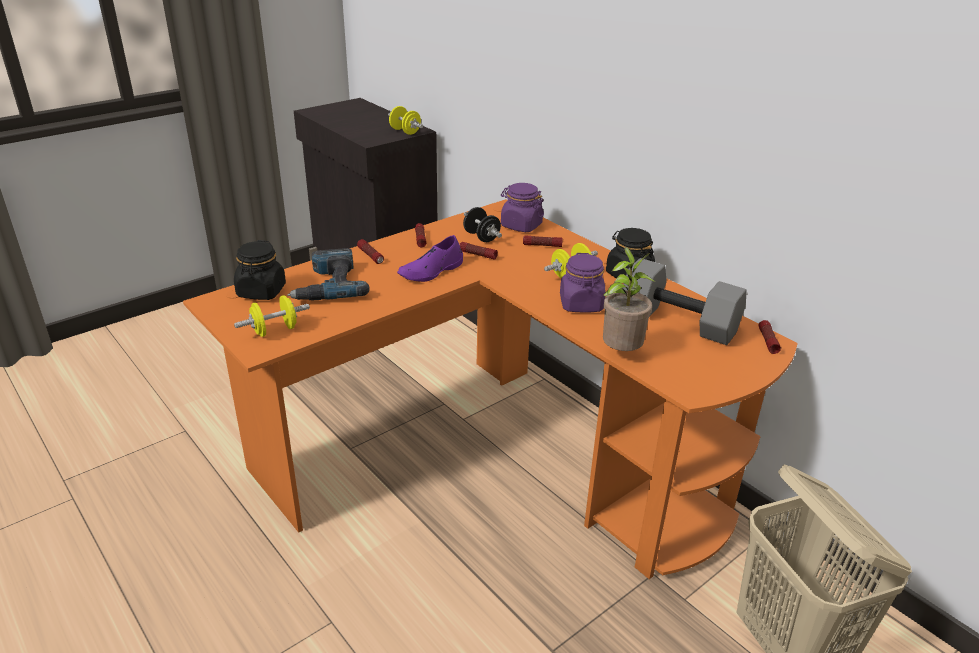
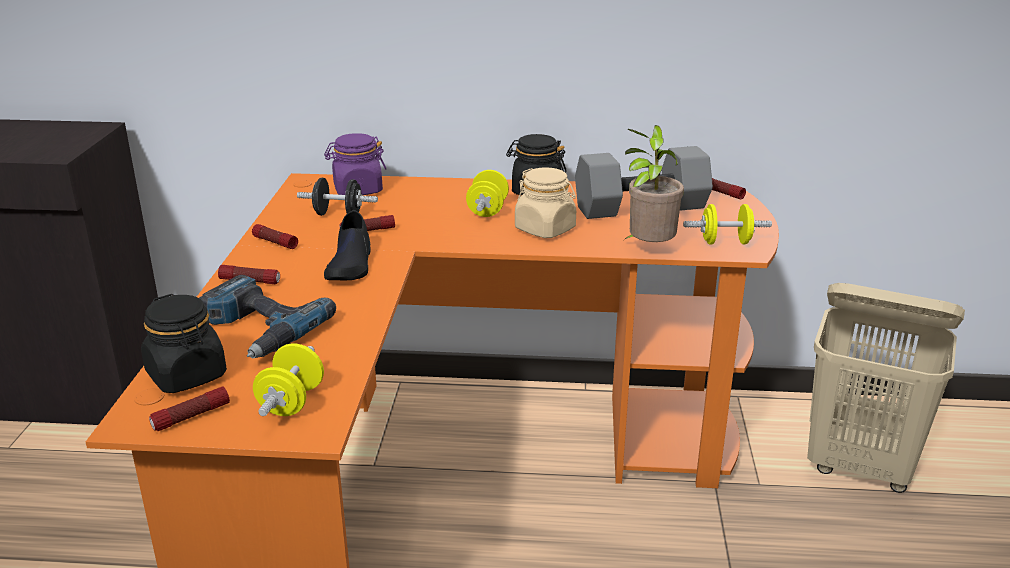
camera: 45 degrees left, 5 degrees down
(405, 131) = (83, 133): yellow dumbbell -> yellow dumbbell (725, 242)
(431, 271) = (350, 265): purple shoe -> black shoe
(542, 245) = (414, 198): flashlight -> flashlight (191, 417)
(581, 304) = (545, 229): purple jar -> beige jar

